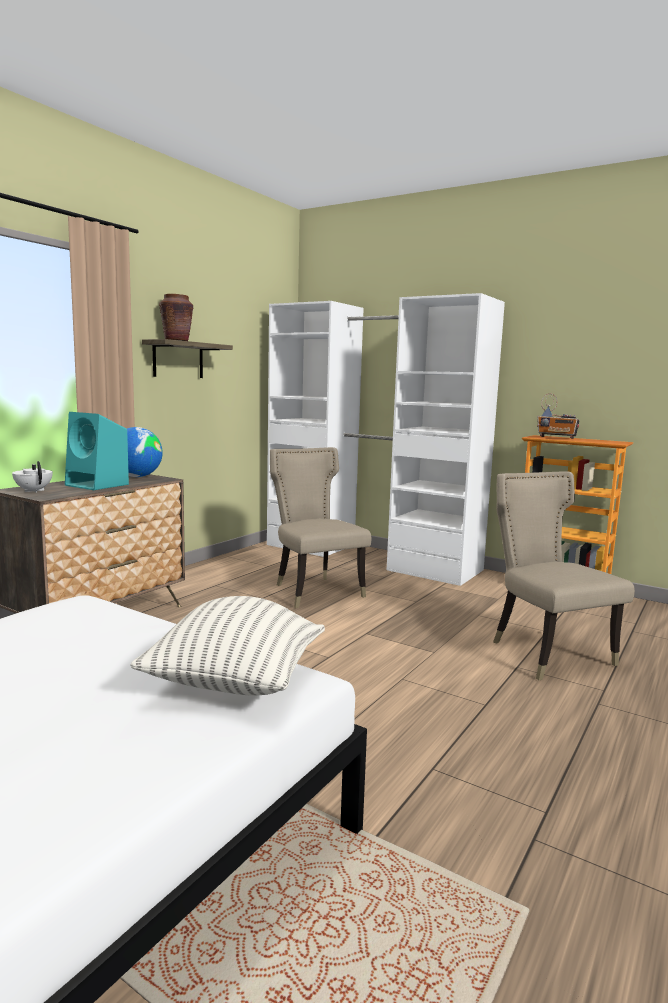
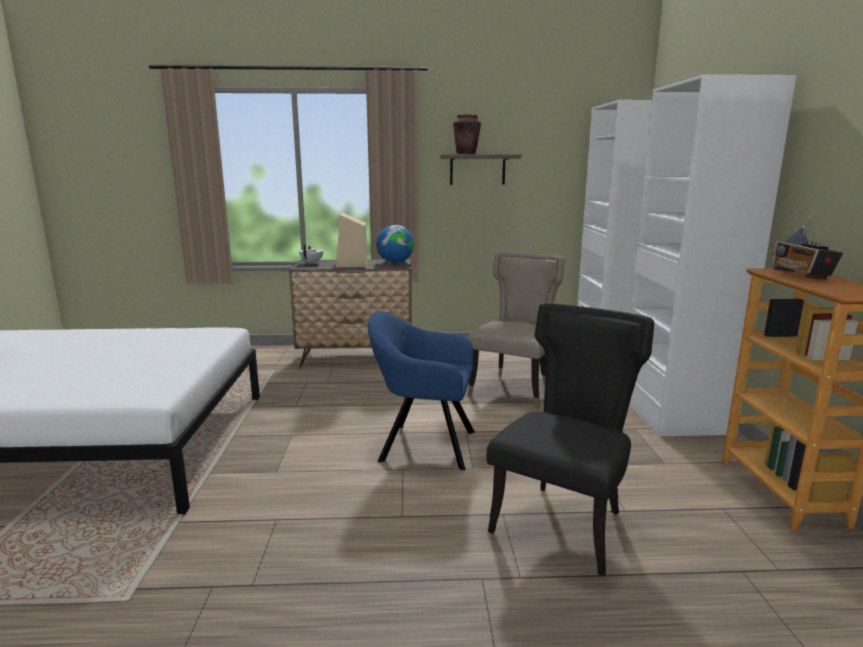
camera: 55 degrees right, 5 degrees up
(98, 485) = (352, 264): turquoise speaker -> beige speaker
(235, 684) = (137, 385): pillow -> none
(368, 656) = (423, 445): none -> blue armchair
(546, 652) = (563, 522): beige chair -> black chair

